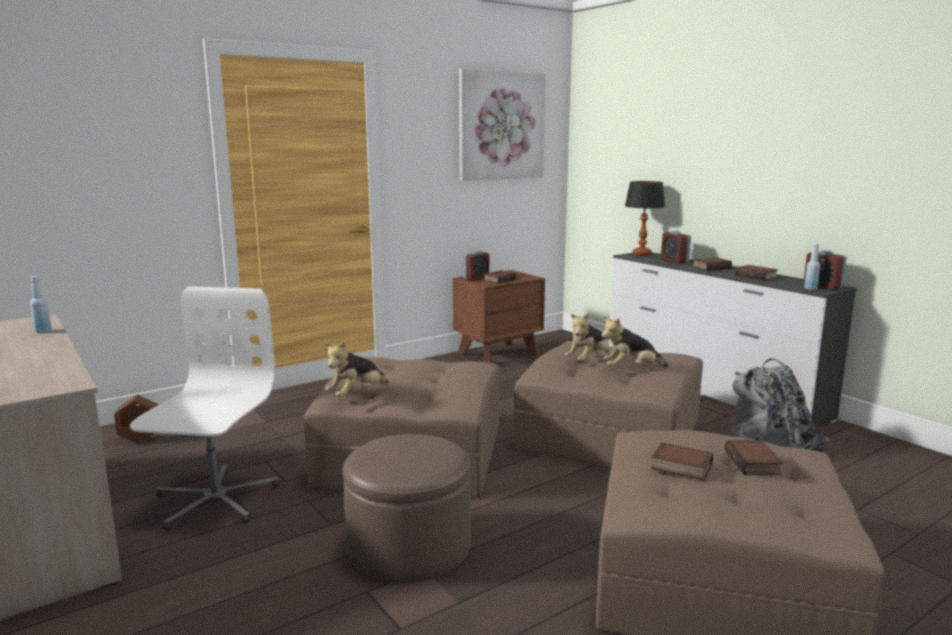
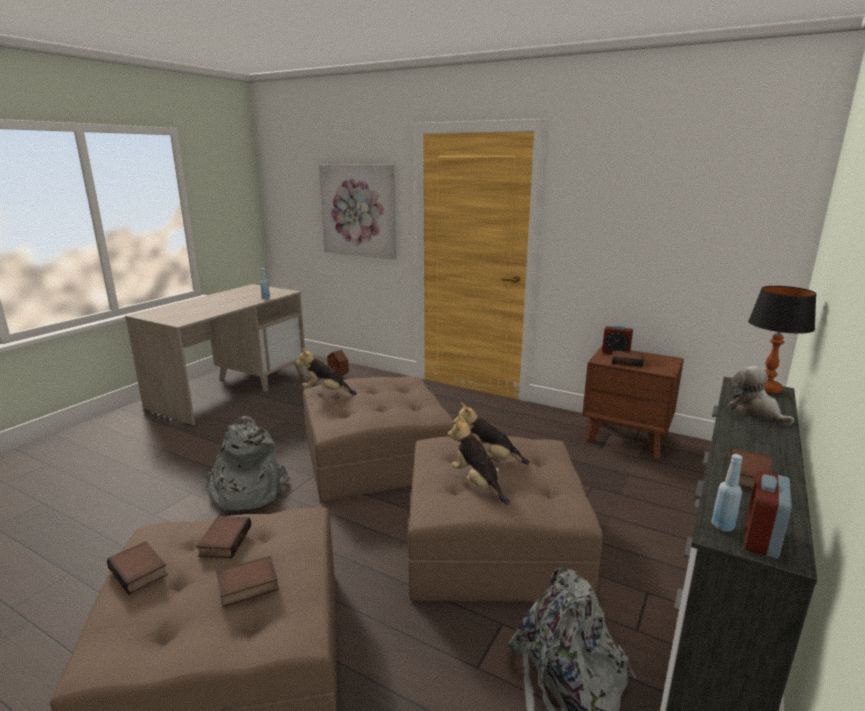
camera: 65 degrees right, 5 degrees up
(214, 500) = (278, 418): white office chair -> none
(409, 546) = (245, 492): brown ottoman -> grey backpack
(501, 126) = (698, 193): picture -> picture (358, 210)
(674, 261) = (755, 412): alarm clock -> plush toy
(711, 267) = (756, 438): book -> book (140, 571)

